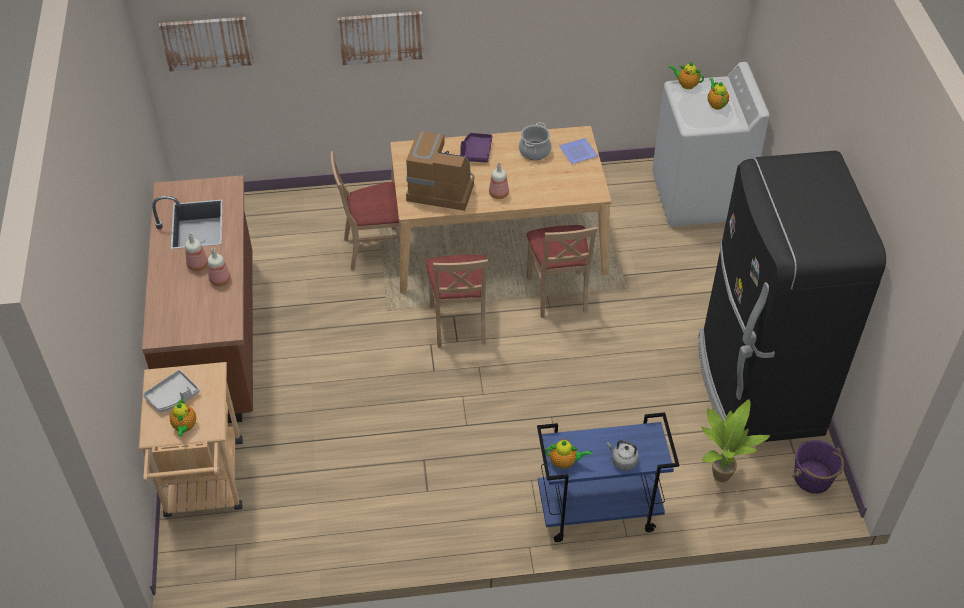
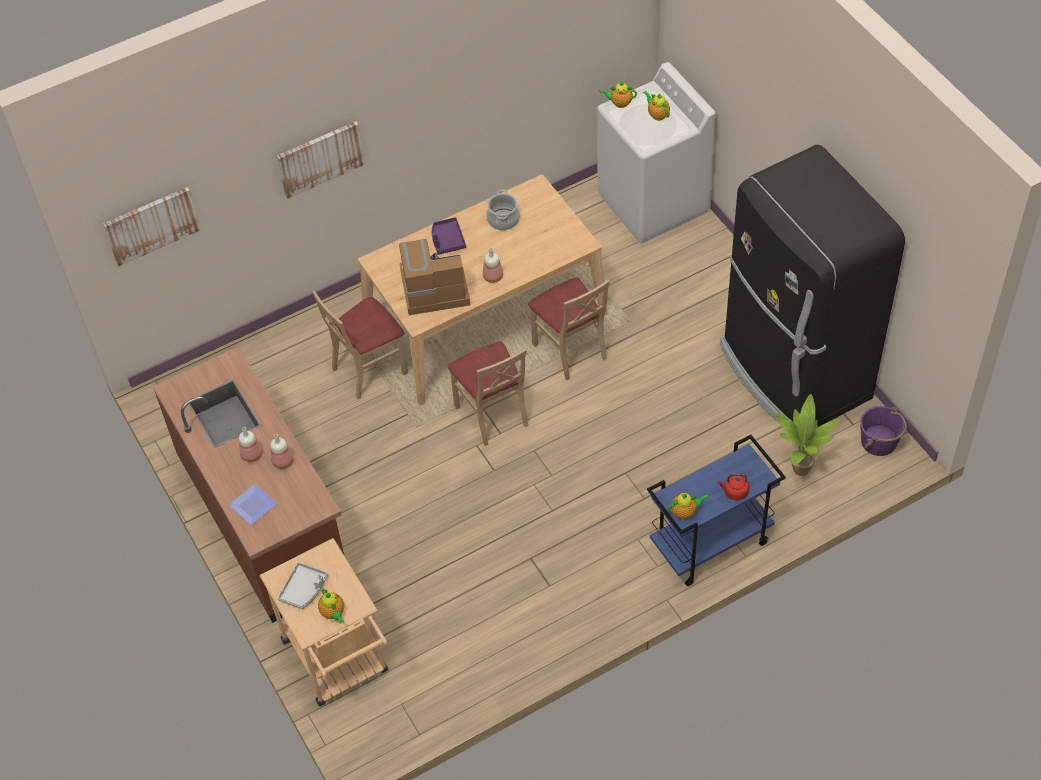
camera: 20 degrees left, 5 degrees up
(576, 152) = (543, 206): plate -> plate (251, 505)
(622, 461) = (734, 492): grey kettle -> red kettle

